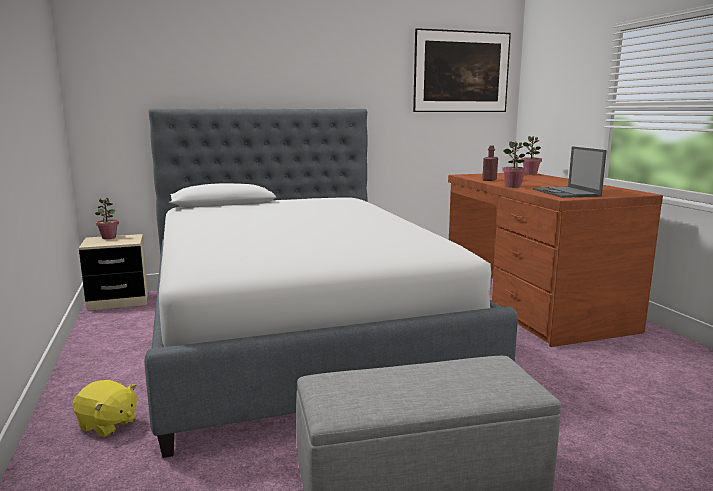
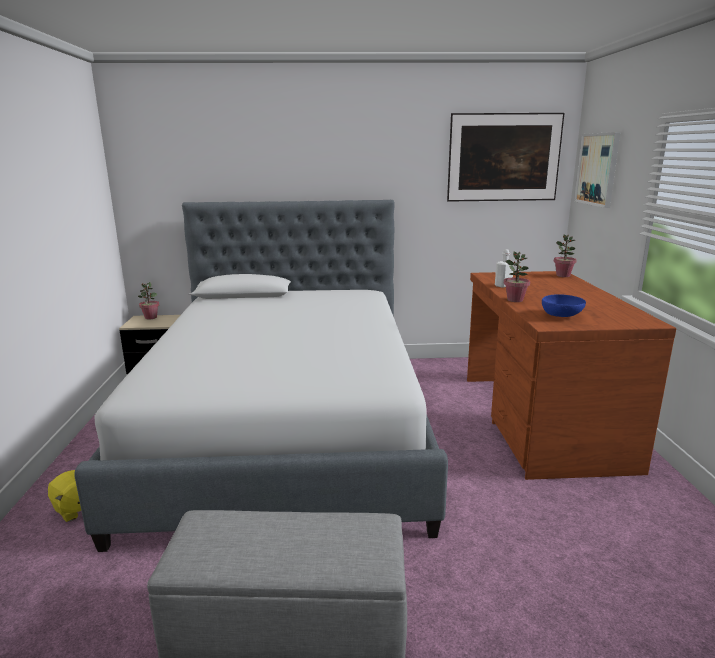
camera: 15 degrees right, 5 degrees up
(489, 180) = (503, 285): red bottle -> white bottle
(547, 80) = (597, 169): none -> picture
(566, 193) = (561, 316): laptop -> blue bowl

